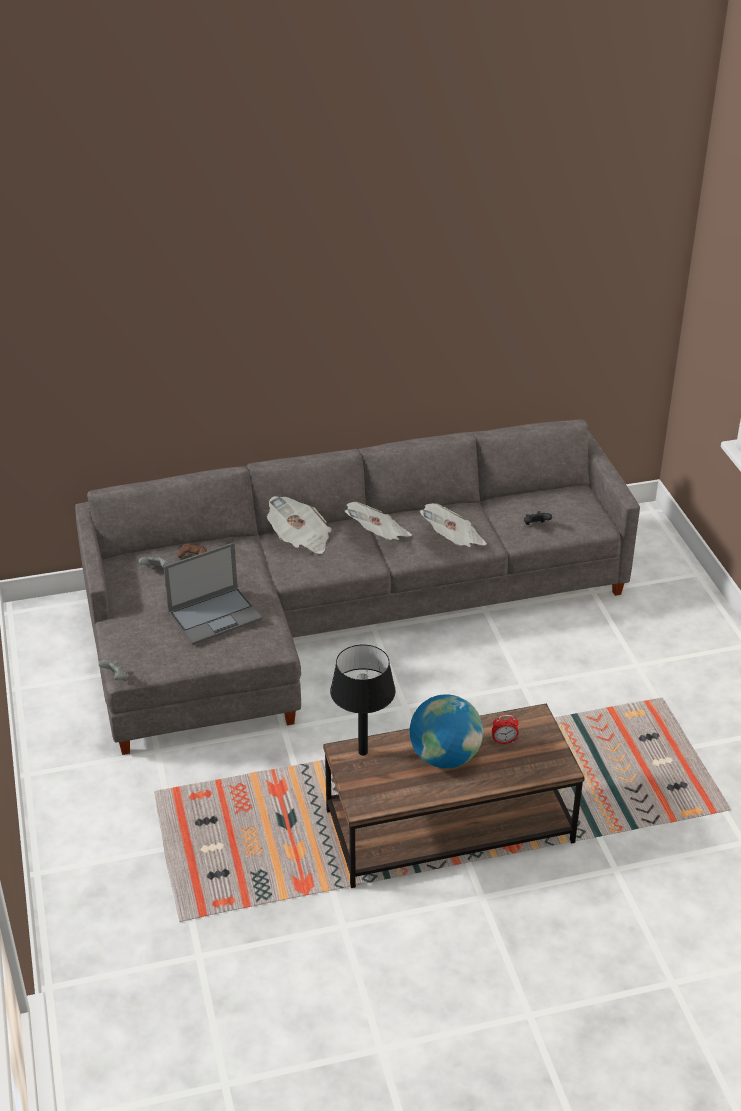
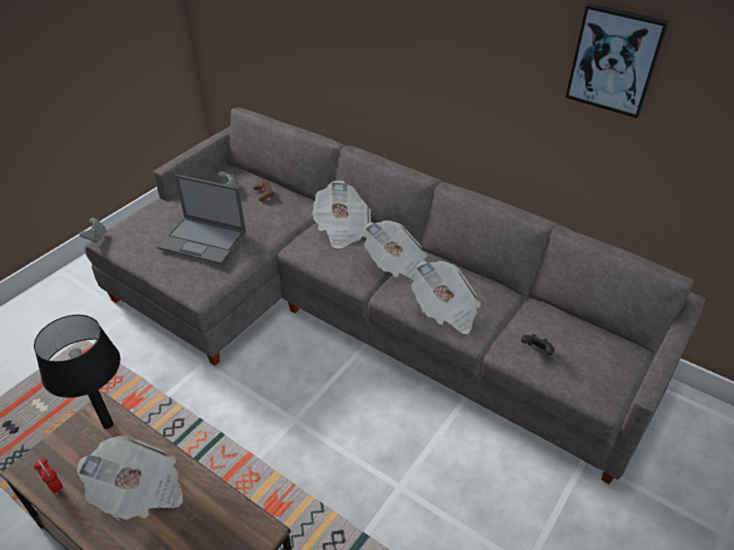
camera: 50 degrees right, 5 degrees up
(445, 757) = (140, 491): globe -> newspaper
(475, 291) = (614, 60): none -> picture
(504, 741) = (199, 527): alarm clock -> alarm clock (55, 486)

